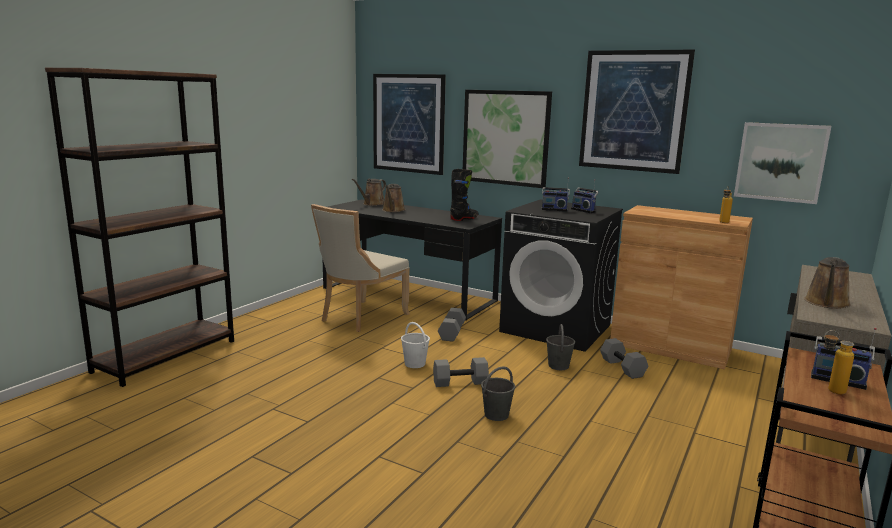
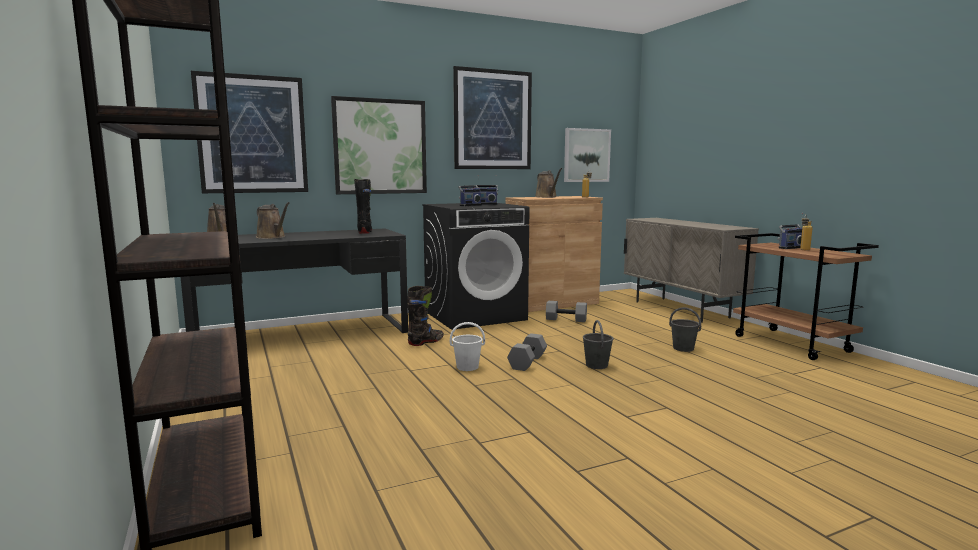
camera: 55 degrees left, 5 degrees down
(361, 317) = (318, 362): beige chair -> none
(452, 333) = (426, 342): grey dumbbell -> black boot
(558, 366) = (540, 331): grey bucket -> grey bucket (683, 348)
(826, 303) = (702, 225): brown watering can -> brown watering can (547, 197)

